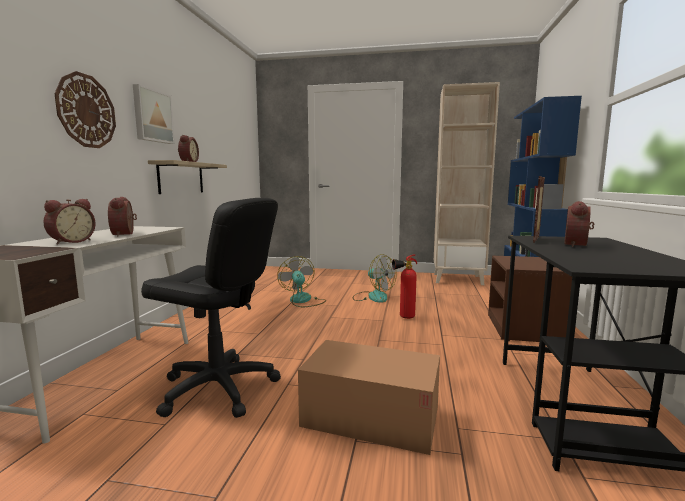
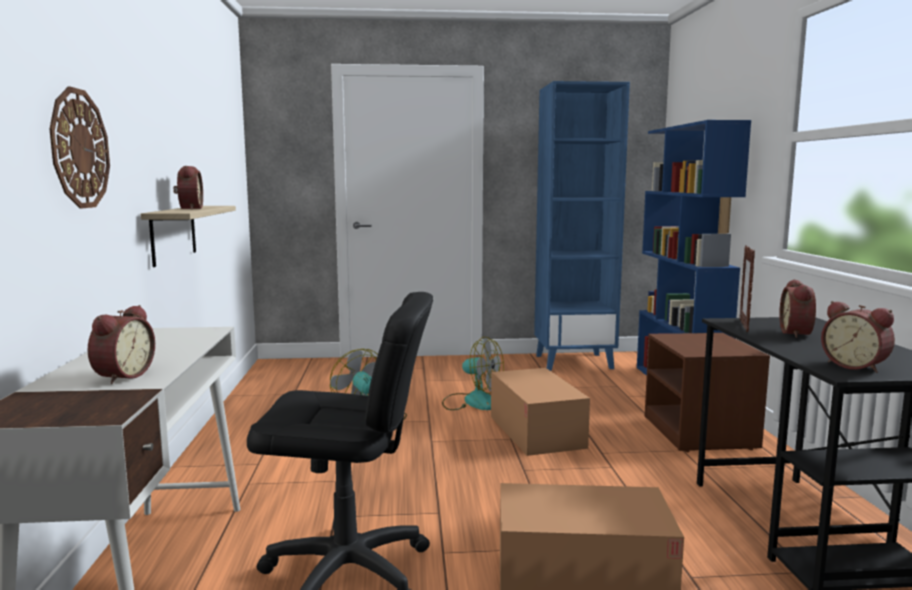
camera: 15 degrees left, 0 degrees up
(125, 234) = (174, 351): alarm clock -> alarm clock (855, 366)
(152, 116) = (142, 139): picture -> none
(403, 317) = (536, 431): fire extinguisher -> cardboard box
(458, 279) = (574, 362): beige bookcase -> blue bookcase

